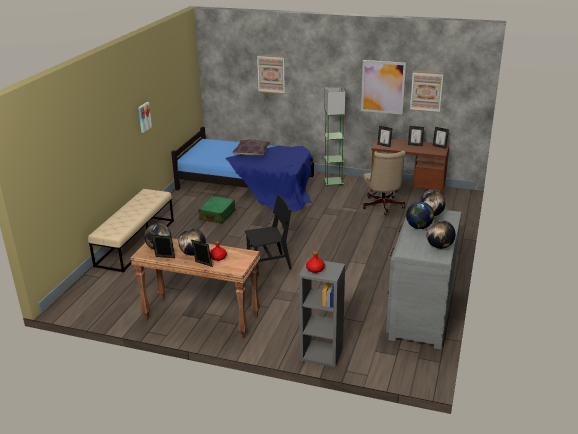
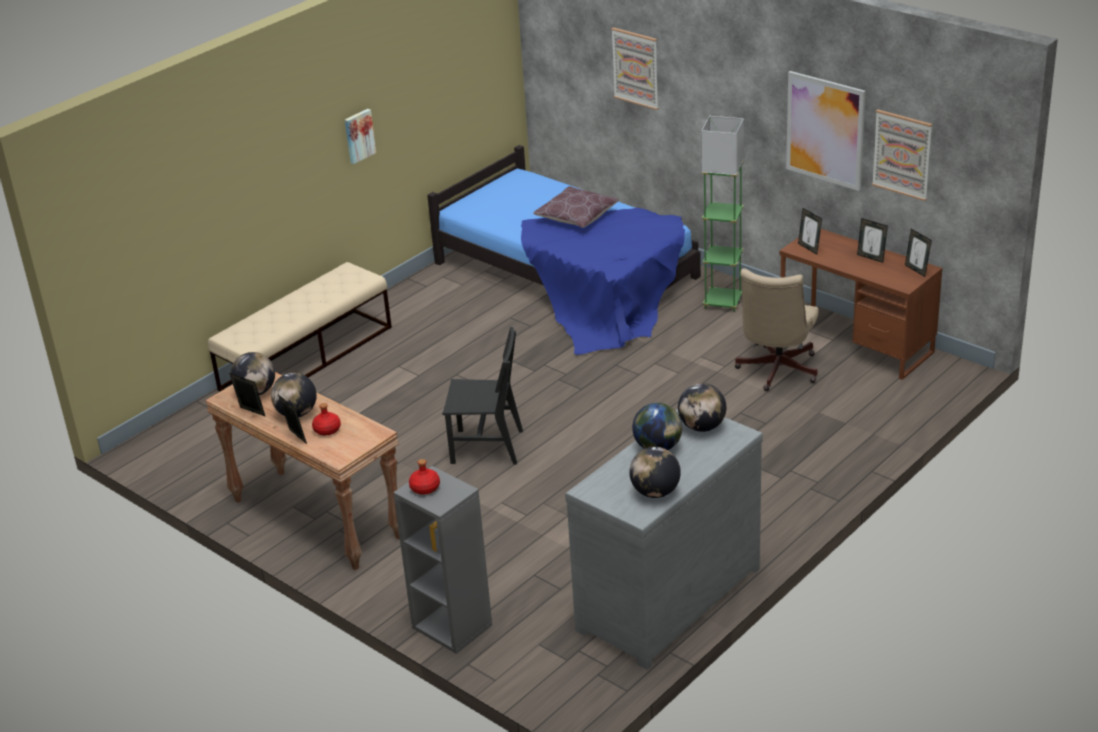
camera: 25 degrees right, 5 degrees up
(217, 215) = (470, 330): green suitcase -> none

